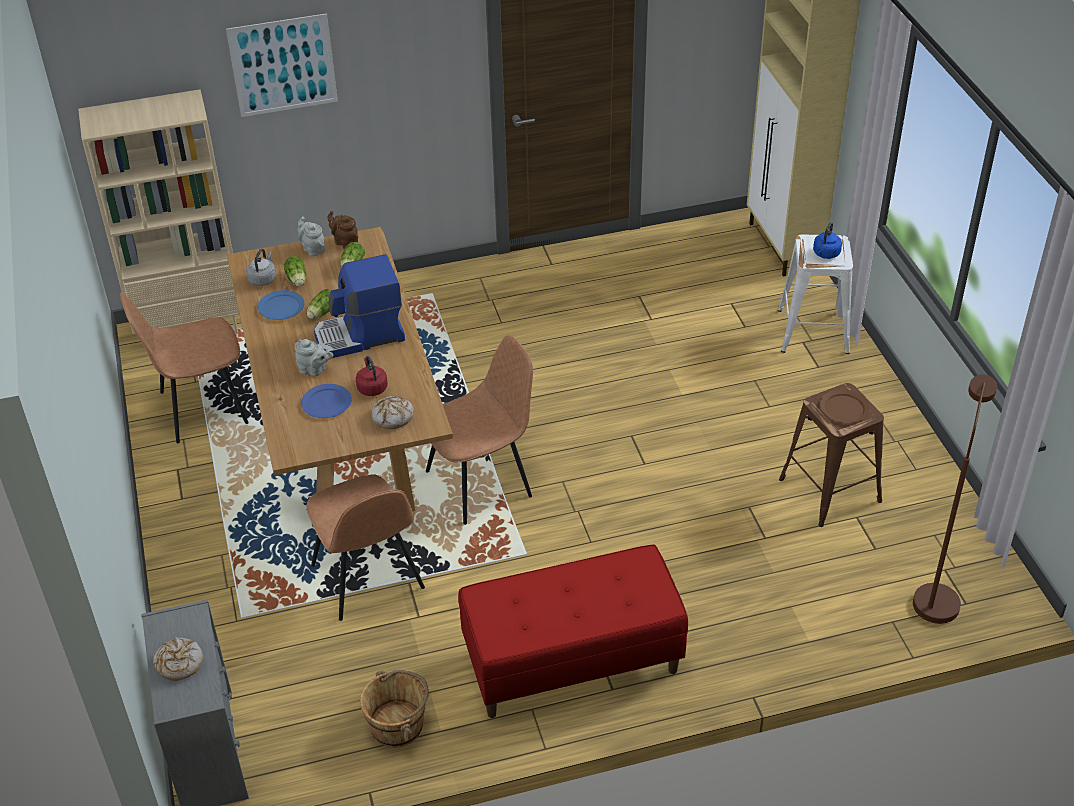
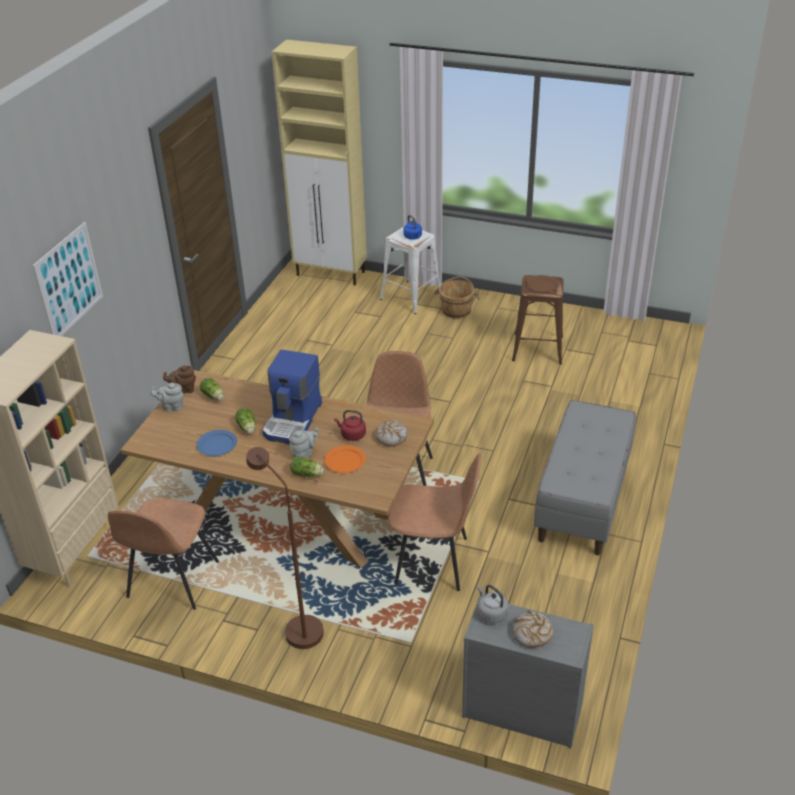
camera: 55 degrees left, 5 degrees down
(263, 279) = (174, 442): grey kettle -> grey kettle (491, 613)
(297, 280) = (196, 426): lettuce -> lettuce (308, 474)
(326, 403) = (345, 461): blue plate -> orange plate
(398, 725) = (573, 600): brown bucket -> brown bucket (456, 310)
(572, 663) = (583, 501): red bench -> grey bench
(936, 595) = (642, 351): brown floor lamp -> brown floor lamp (297, 627)

